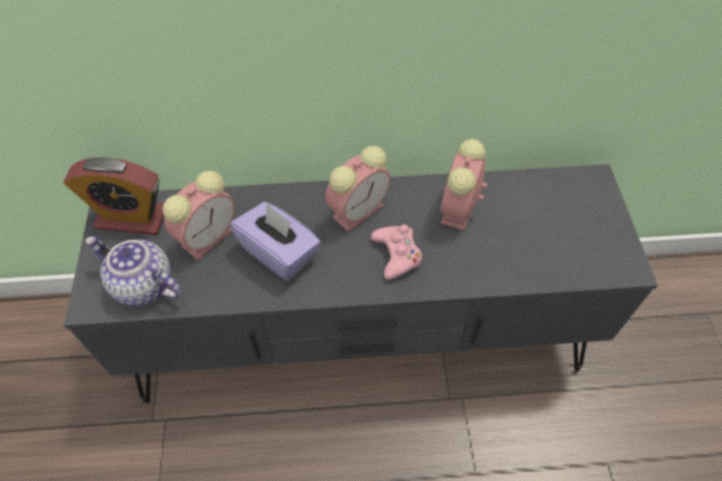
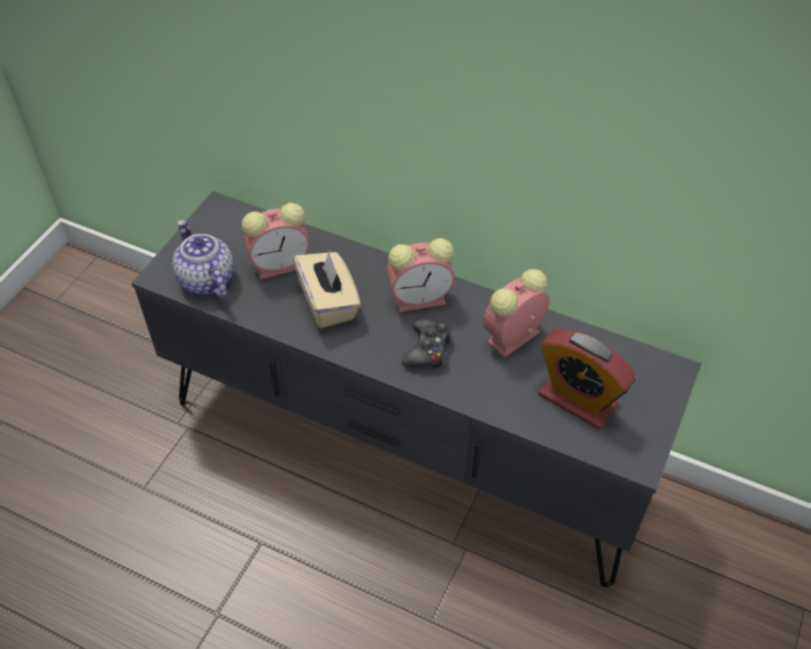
camera: 30 degrees right, 5 degrees down
(131, 218) = (230, 223): alarm clock -> alarm clock (577, 399)
(279, 253) = (329, 303): purple tissue box -> beige tissue box
(397, 255) = (427, 350): pink game controller -> black game controller

